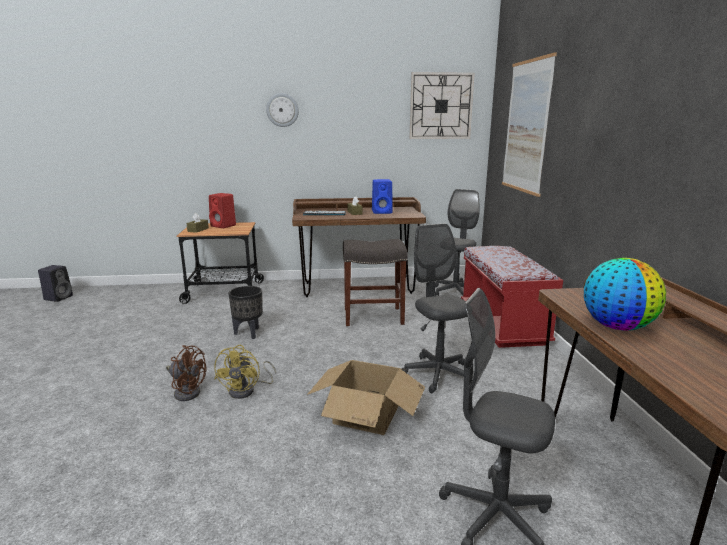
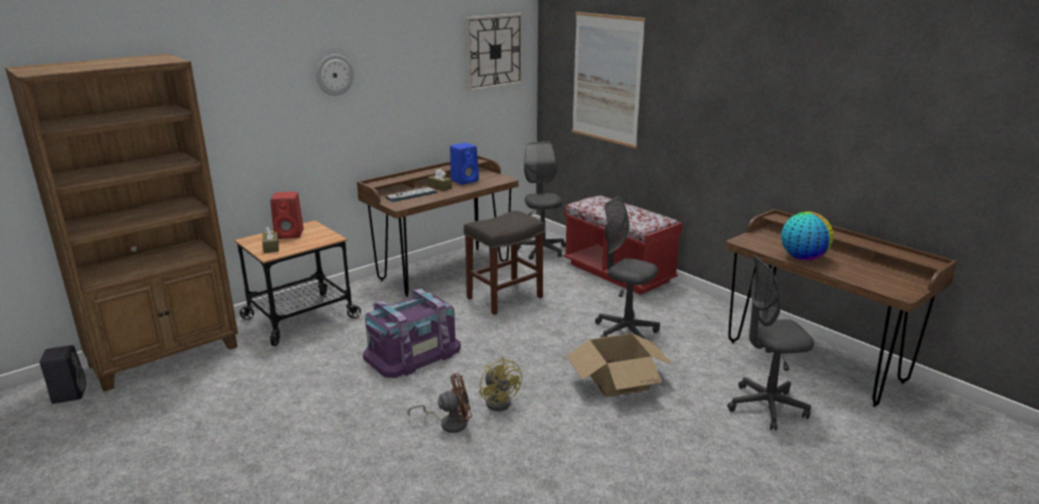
camera: 35 degrees left, 5 degrees up
(128, 292) = (166, 356): none -> brown bookcase
(249, 333) = (412, 352): black planter -> purple storage box

